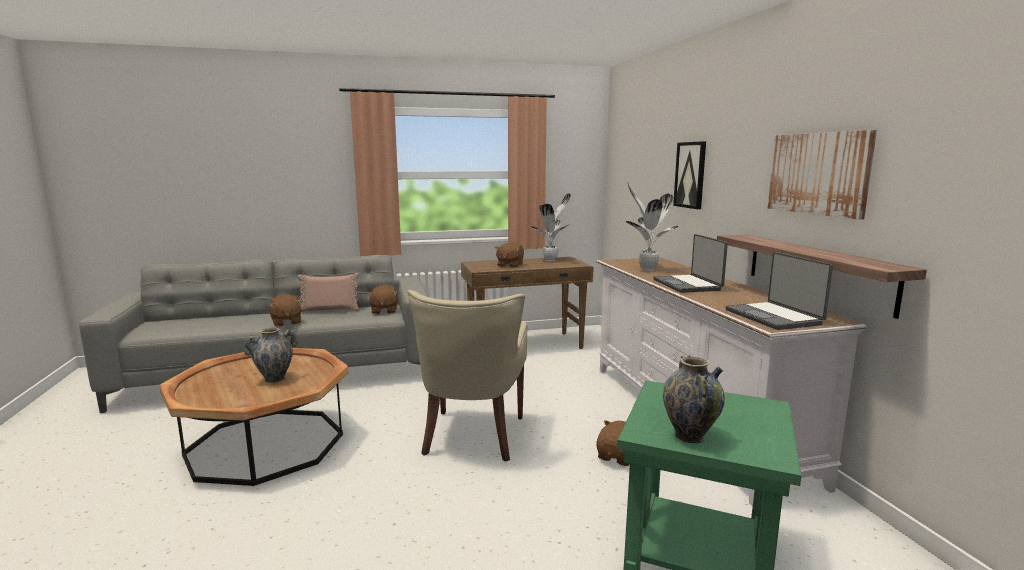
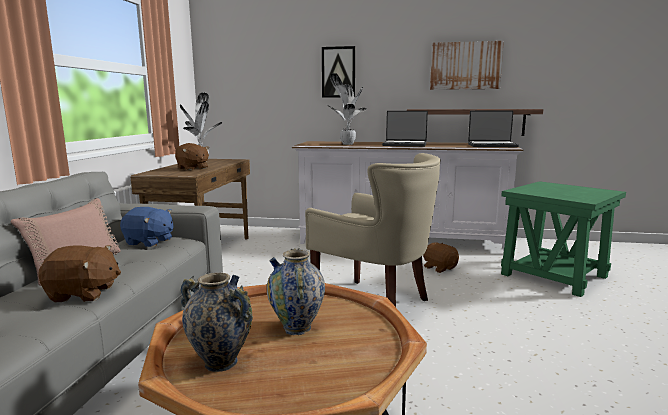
camera: 65 degrees left, 0 degrees up
(384, 311) = (149, 242): brown plush toy -> blue plush toy
(689, 436) = (587, 195): vase -> vase (220, 362)

